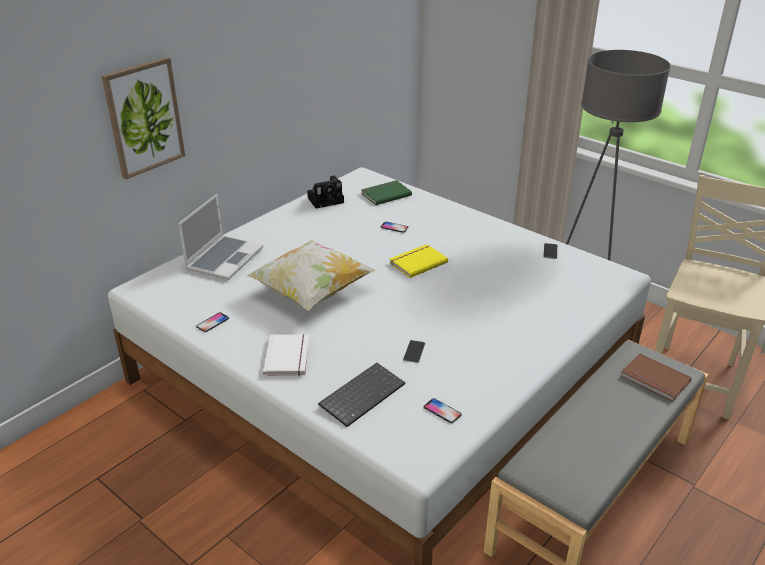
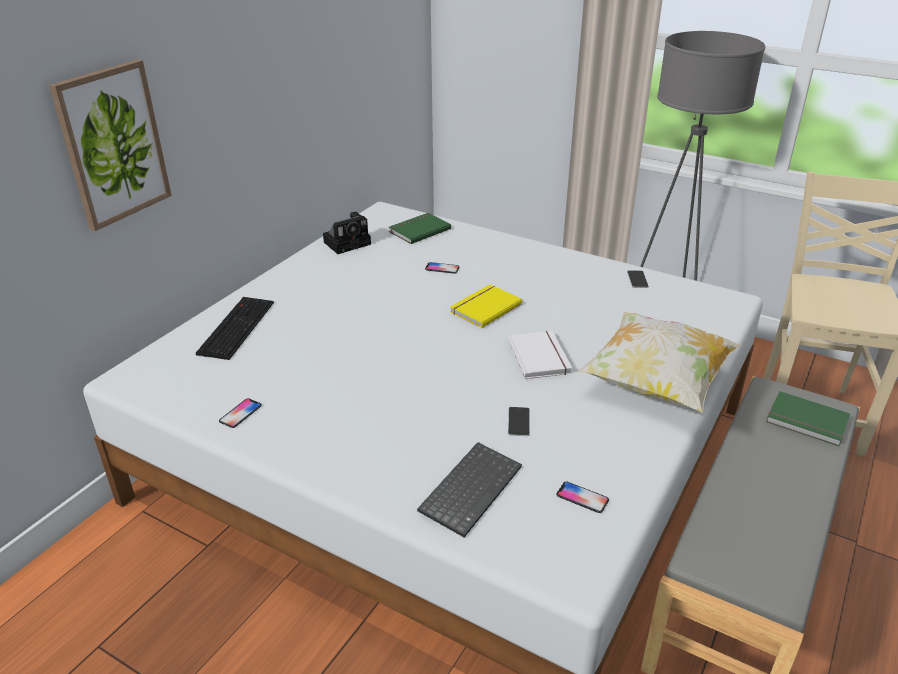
camera: 10 degrees left, 0 degrees up
(224, 258) = (235, 327): laptop -> keyboard
(289, 357) = (357, 448): white book -> white book (541, 356)
(311, 292) = (362, 358): pillow -> pillow (655, 383)
(654, 380) = (807, 422): brown book -> green book

